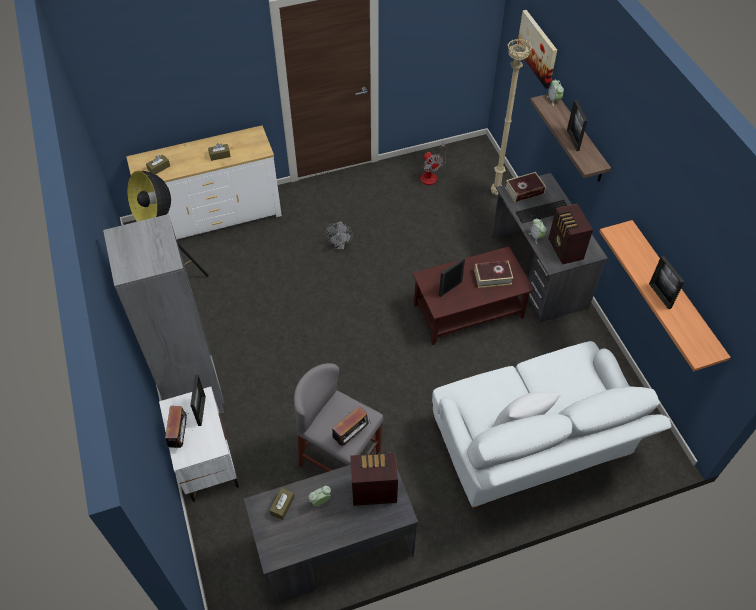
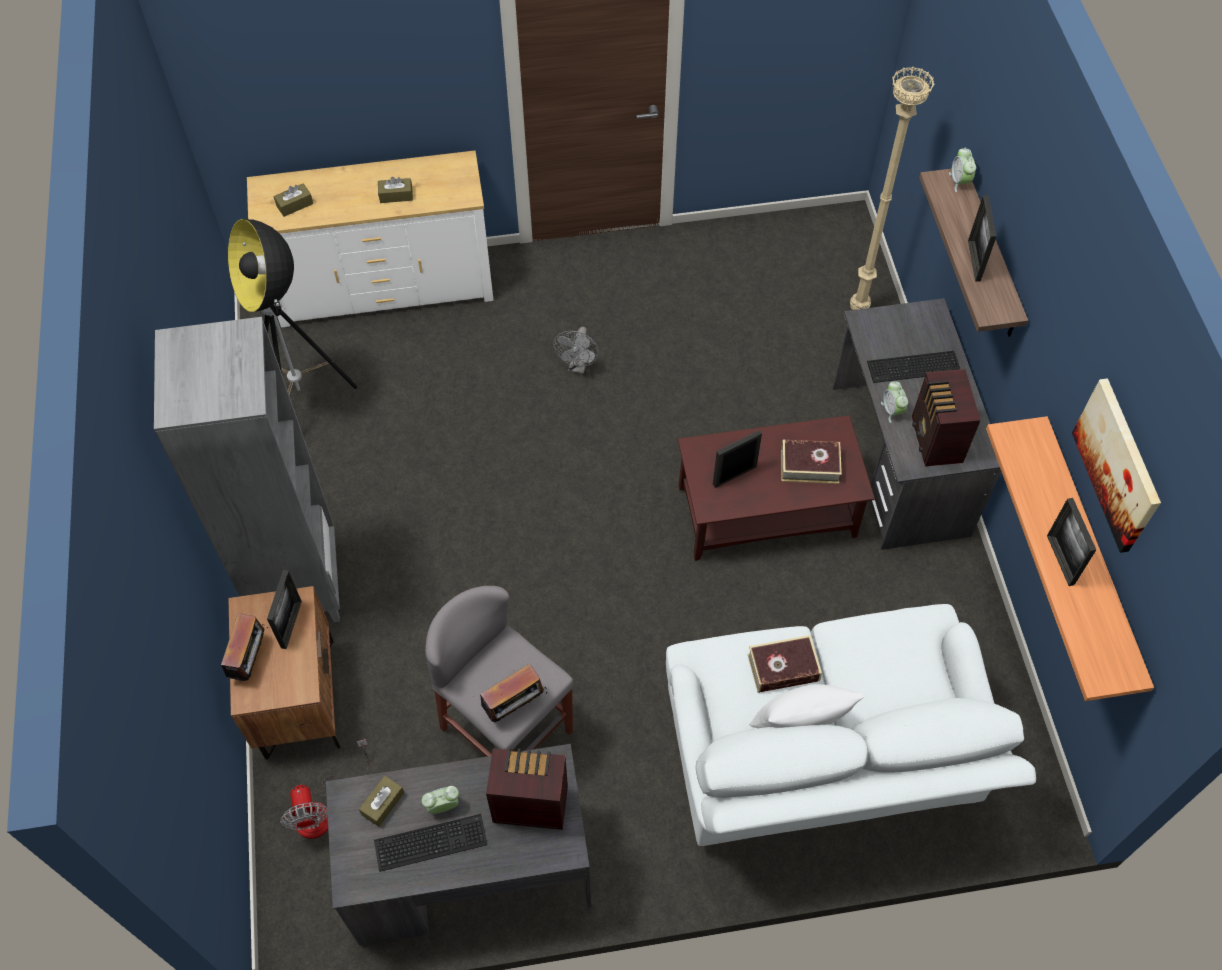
camera: 10 degrees right, 5 degrees up
(206, 462) = (298, 698): white nightstand -> brown nightstand
(316, 523) = (429, 841): none -> keyboard
(431, 174) = (756, 261): fan -> fan (323, 809)
(524, 190) = (891, 325): book -> book (783, 668)
(538, 48) = (949, 85): picture -> picture (1118, 465)

